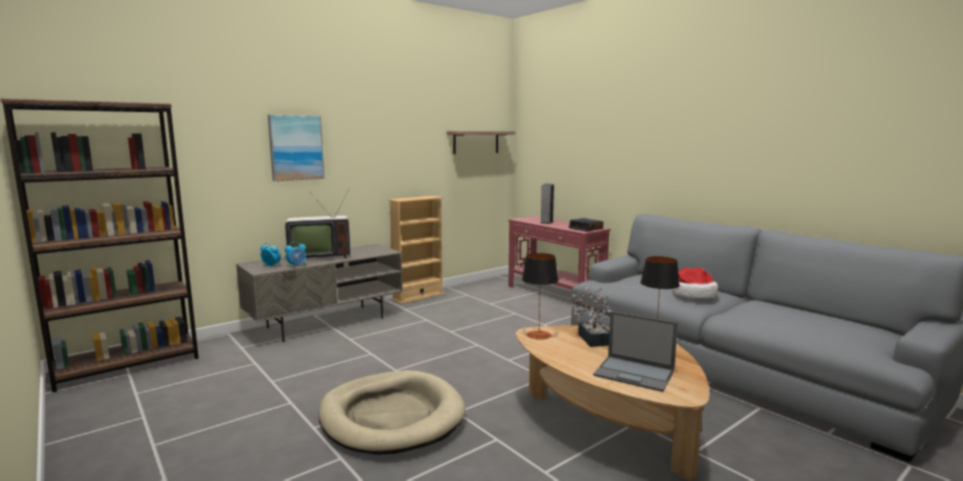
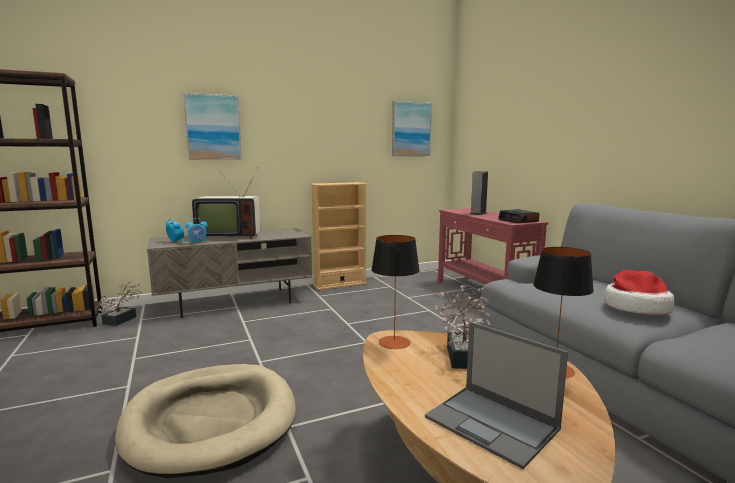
camera: 15 degrees right, 0 degrees up
(220, 349) = (123, 319): none -> potted plant
(476, 142) = (411, 129): shelf -> picture

